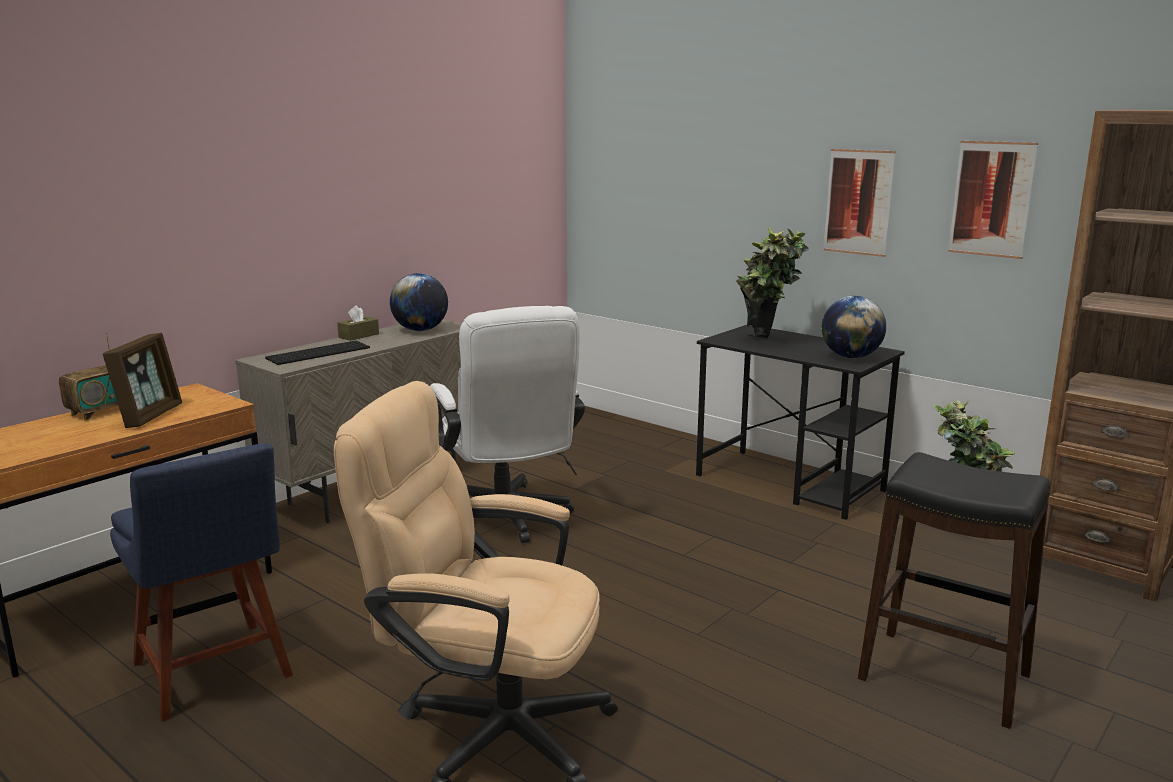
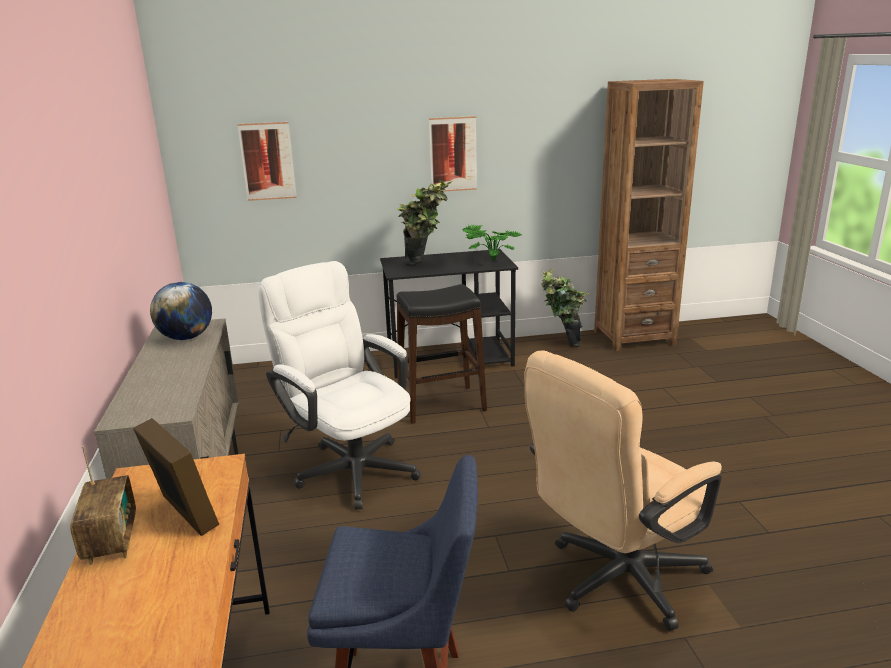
camera: 50 degrees left, 5 degrees up
(318, 352) = (161, 389): keyboard -> none
(359, 336) = (145, 362): brown tissue box -> none
(507, 520) = (349, 466): white office chair -> white office chair turned 150 degrees counterclockwise
(851, 357) = (490, 260): globe -> potted plant
(943, 677) = (690, 418): black stool -> black stool (441, 404)
(991, 199) = (540, 141): picture -> picture (267, 161)

